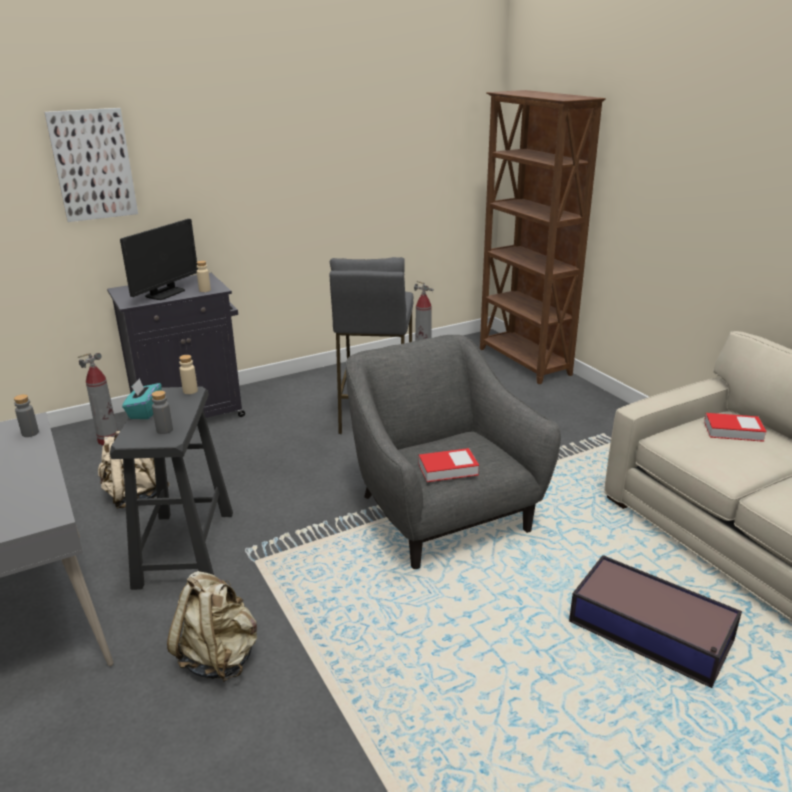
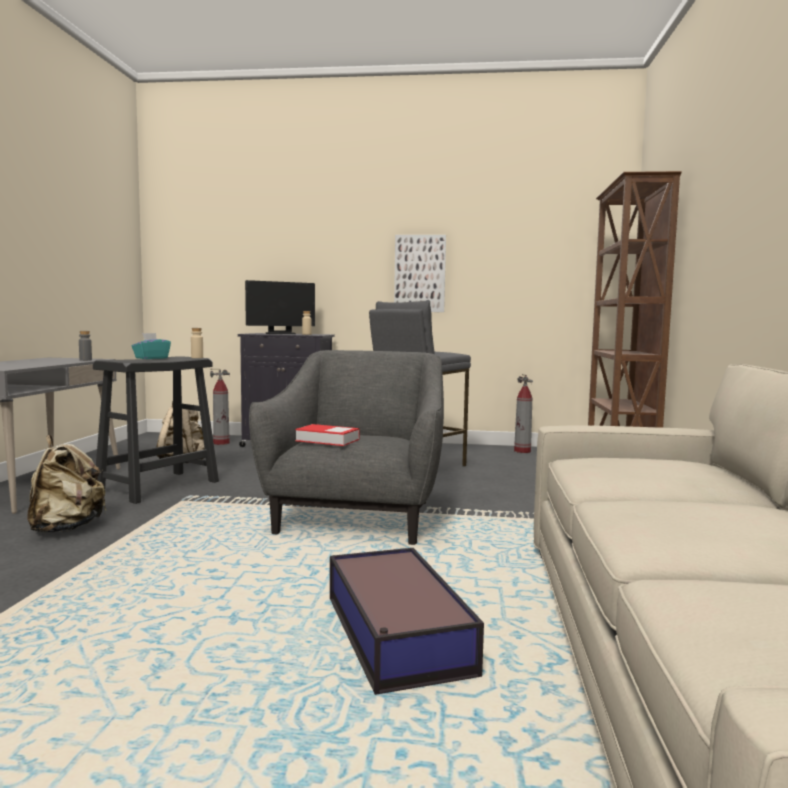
camera: 35 degrees right, 20 degrees down
(93, 165) = (265, 244): picture -> picture (419, 273)
(164, 430) = (138, 360): grey bottle -> none
(733, 431) = (671, 465): book -> none

